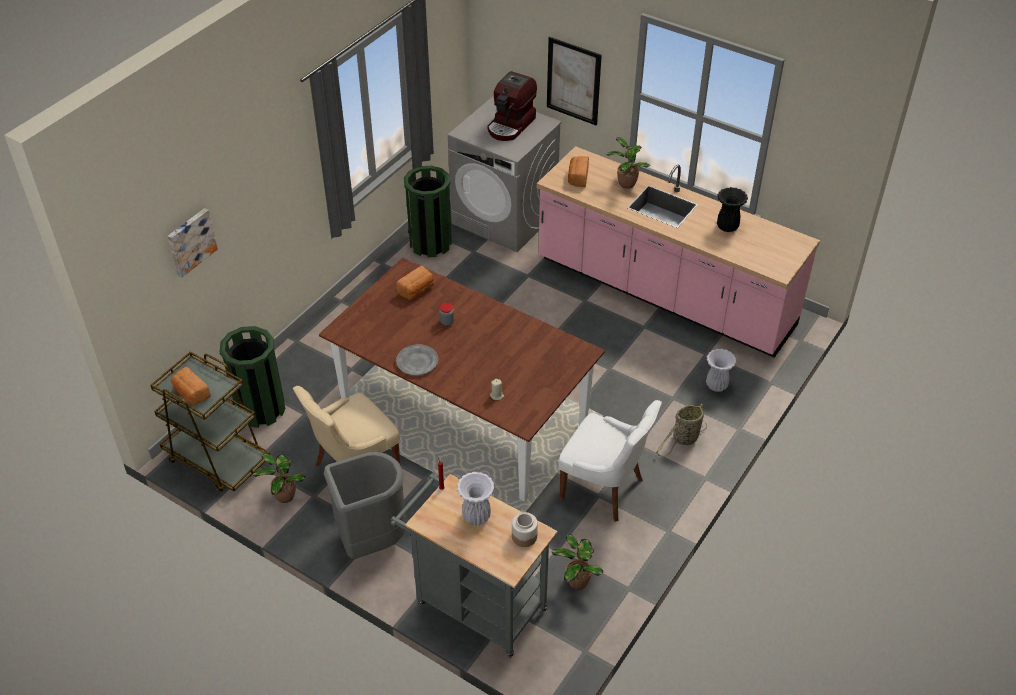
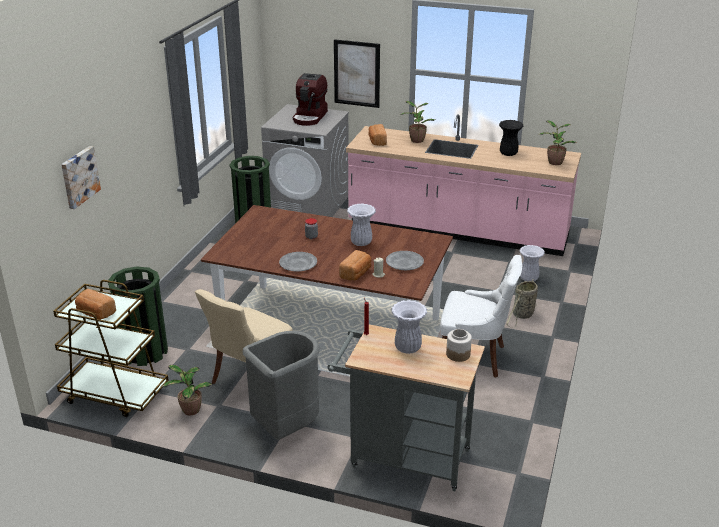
camera: 15 degrees left, 15 degrees down
(417, 291) = (276, 222): bread -> bread (356, 273)
(497, 342) = (361, 243): none -> white vase
(532, 382) = (404, 263): none -> grey plate
(576, 581) = (484, 424): potted plant -> potted plant (554, 162)

